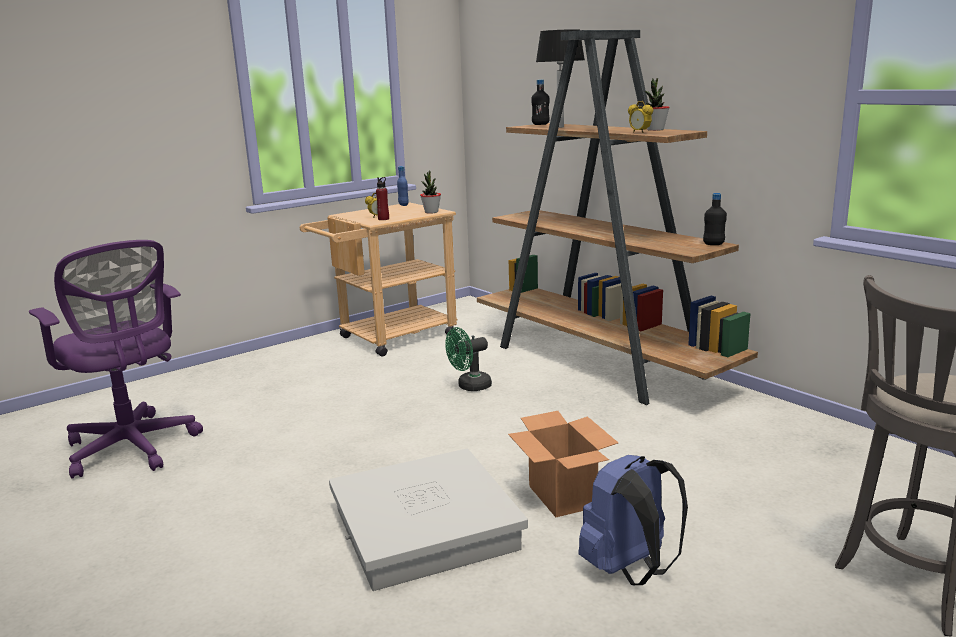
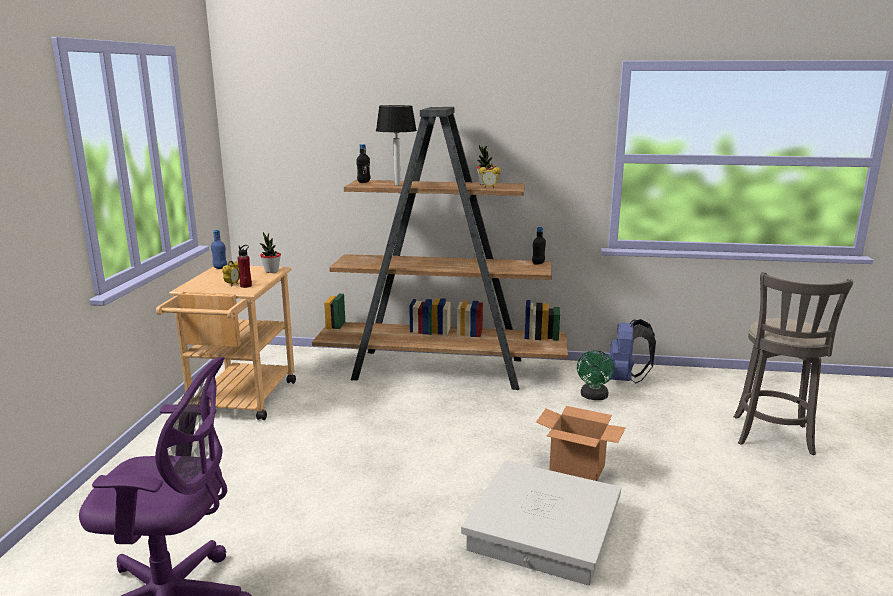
camera: 45 degrees left, 0 degrees up
(469, 387) = (385, 419): green fan -> green fan (594, 397)
(630, 570) = (677, 492): blue backpack -> blue backpack (625, 379)

